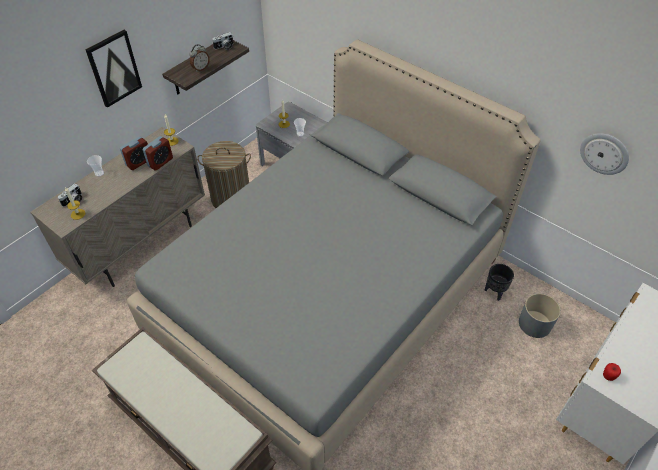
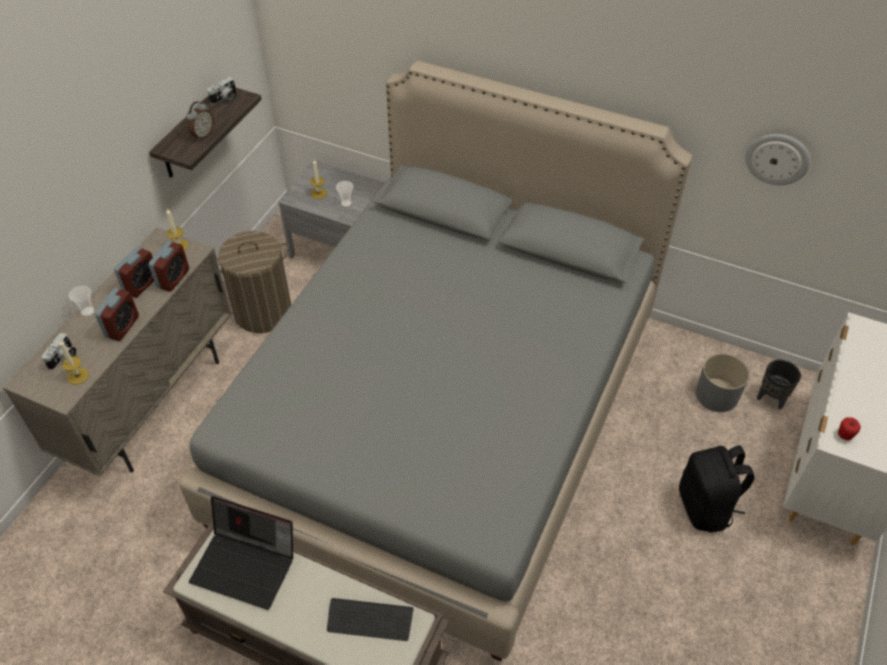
camera: 15 degrees left, 0 degrees up
(114, 68) = (89, 155): picture -> none
(117, 187) = (122, 327): none -> alarm clock
(149, 366) = (247, 565): none -> laptop
(216, 425) = (370, 620): none -> keyboard
(494, 292) = (655, 365): black planter -> black planter (771, 399)
(500, 405) = (706, 507): none -> black backpack

